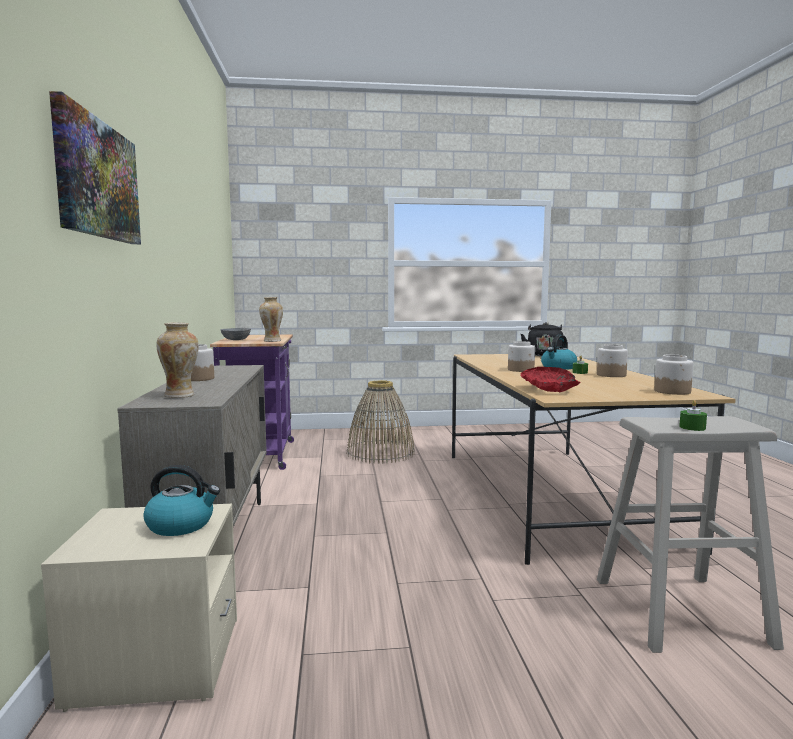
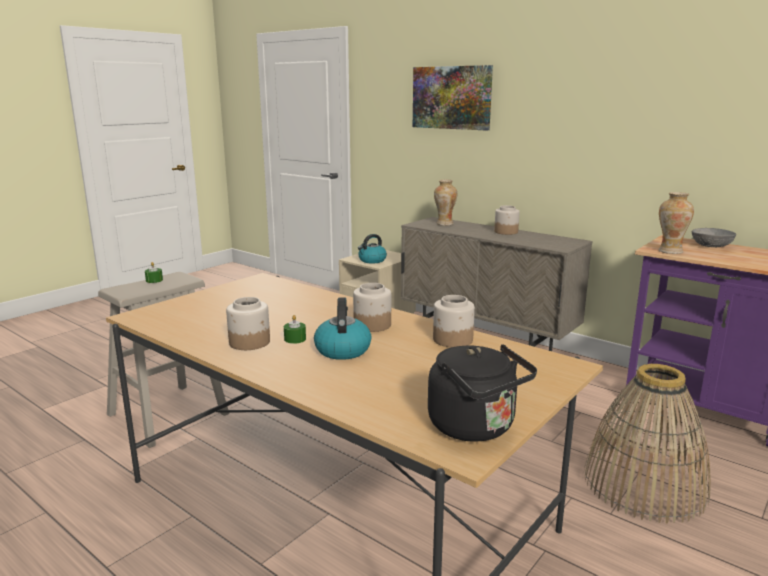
camera: 135 degrees right, 10 degrees up
(549, 389) = (280, 289): red bowl -> none
(672, 391) = (166, 315): jar -> jar (452, 340)

